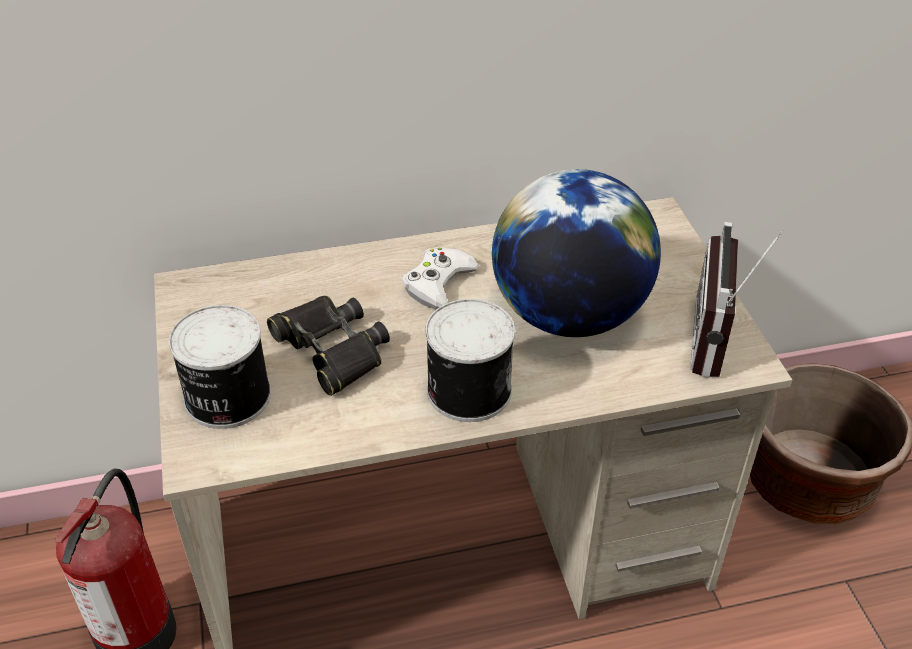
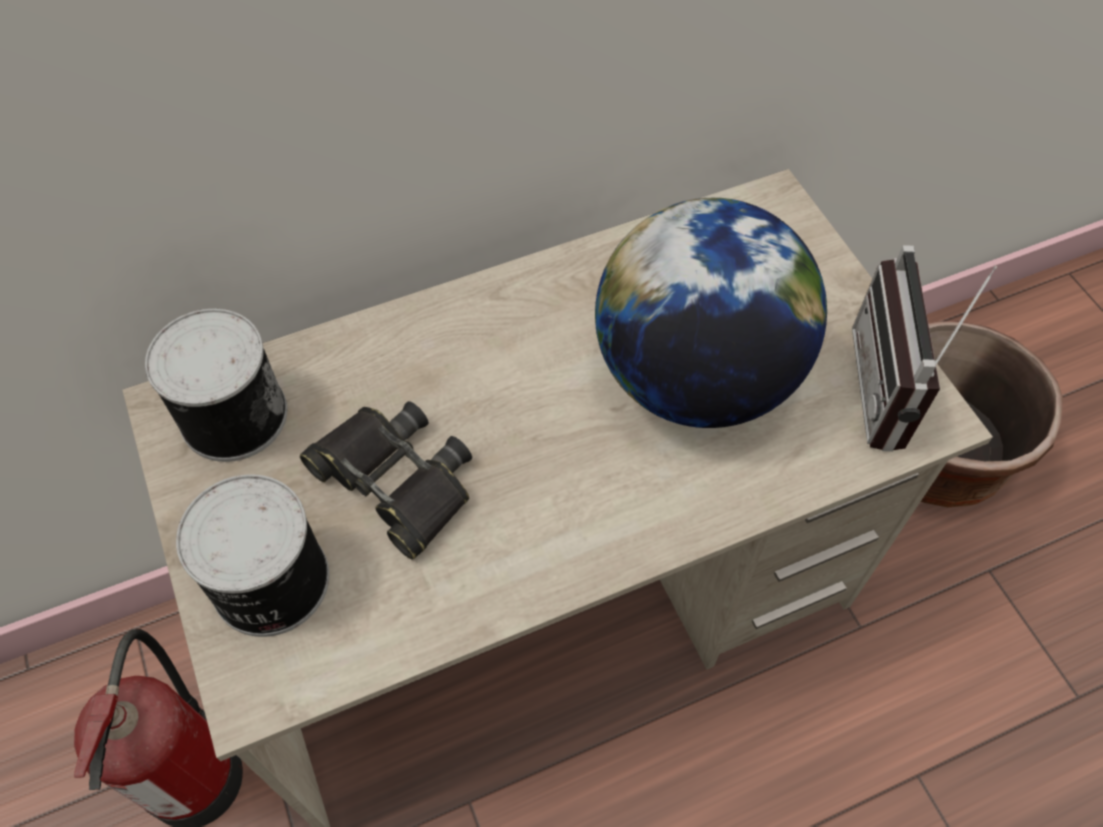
camera: 10 degrees left, 15 degrees up
(438, 283) = (514, 350): white game controller -> none
(467, 389) = (588, 518): can -> can (231, 415)

